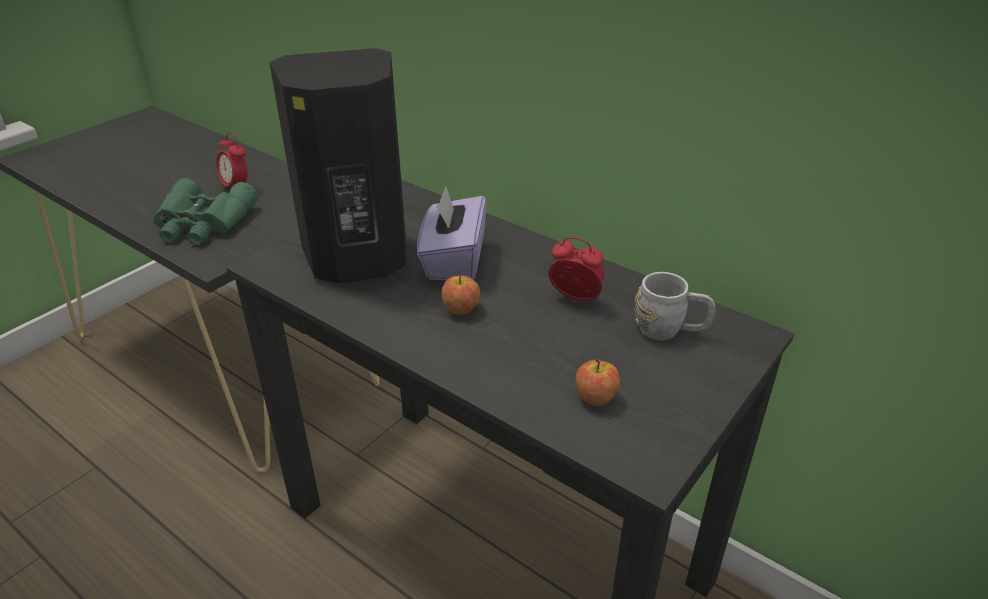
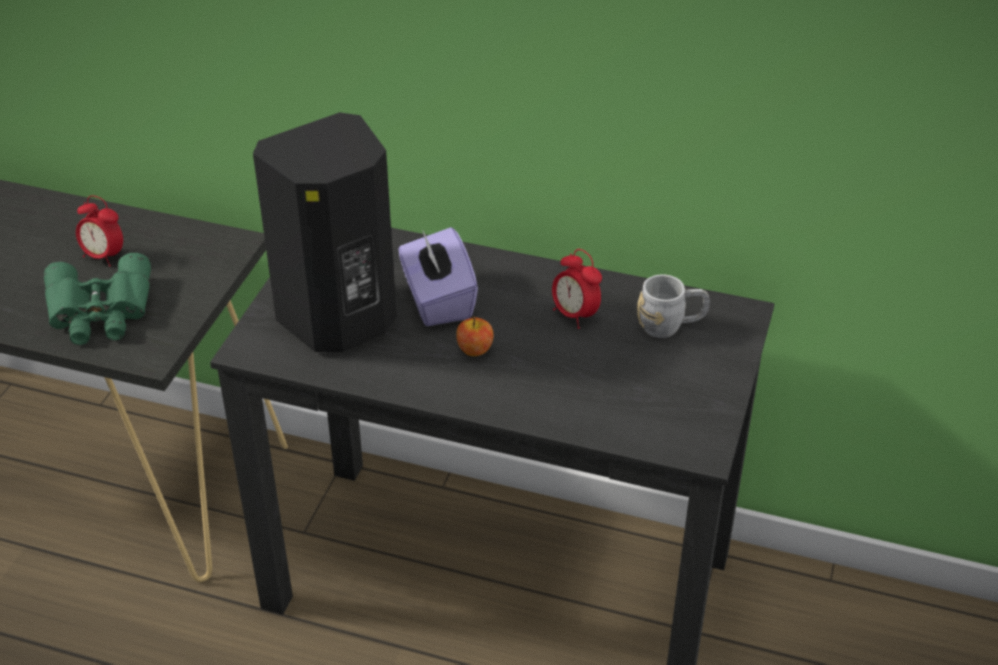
camera: 20 degrees left, 5 degrees up
(575, 300) = (575, 315): alarm clock -> alarm clock turned 135 degrees counterclockwise
(595, 397) = (635, 403): apple -> none

